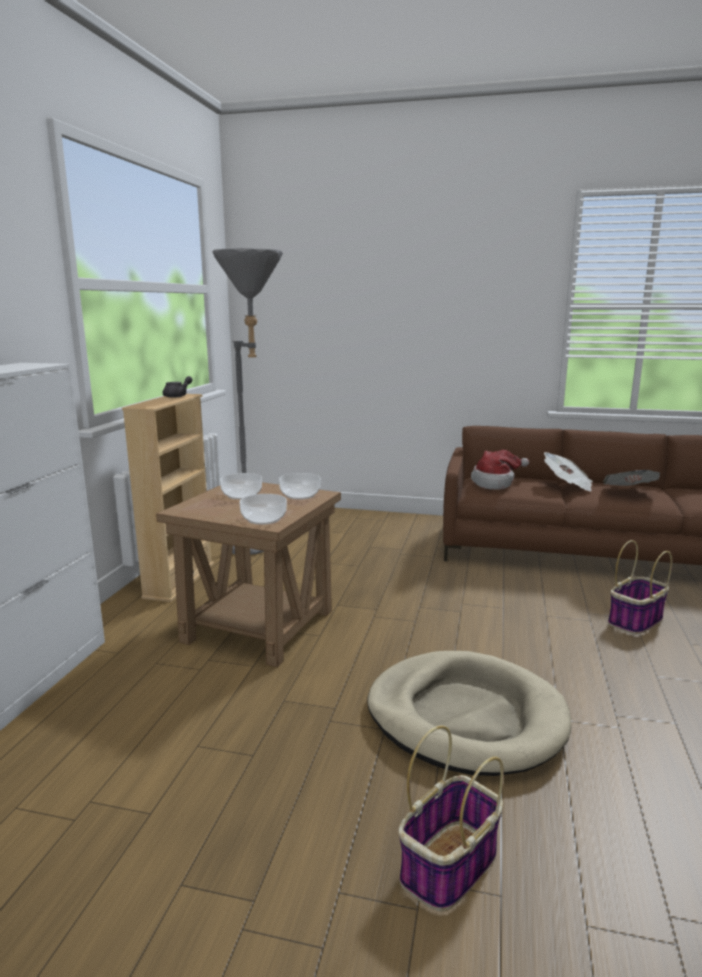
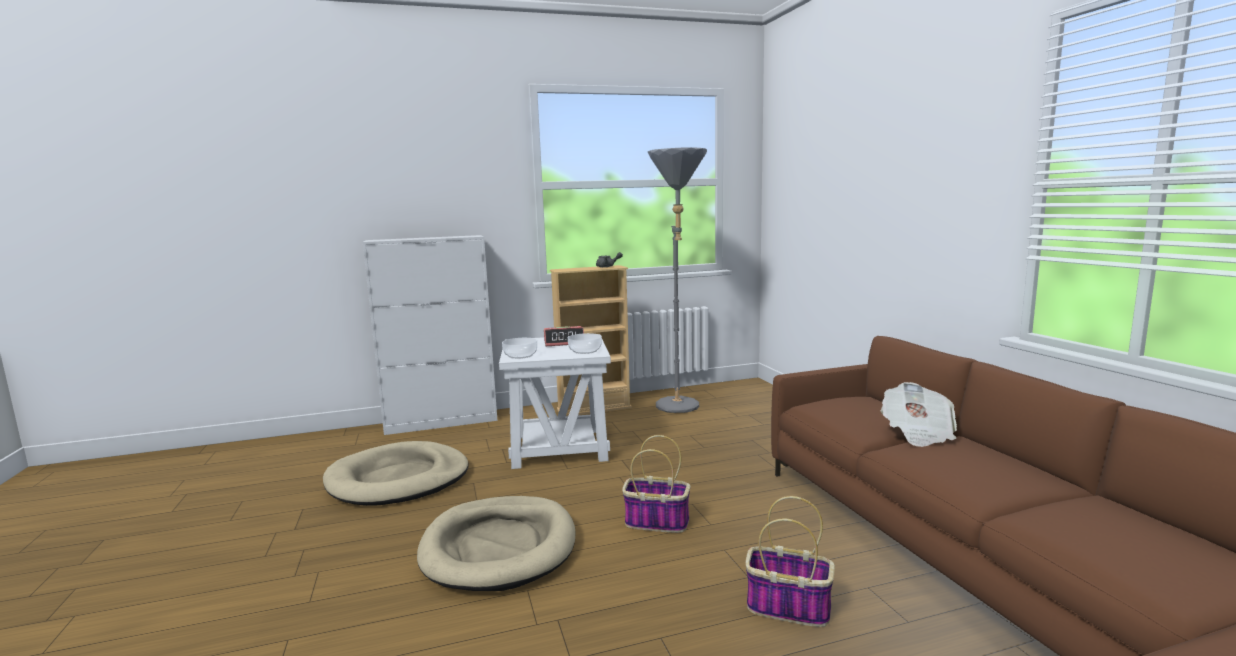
camera: 60 degrees right, 5 degrees down
(194, 760) = (398, 479): none -> beige dog bed
(241, 495) = (564, 342): bowl -> alarm clock
(258, 625) = (559, 447): brown side table -> white side table
(448, 867) = (330, 578): basket -> basket (655, 522)
(495, 483) = (845, 405): hat -> none
(628, 492) = (964, 465): newspaper -> none

